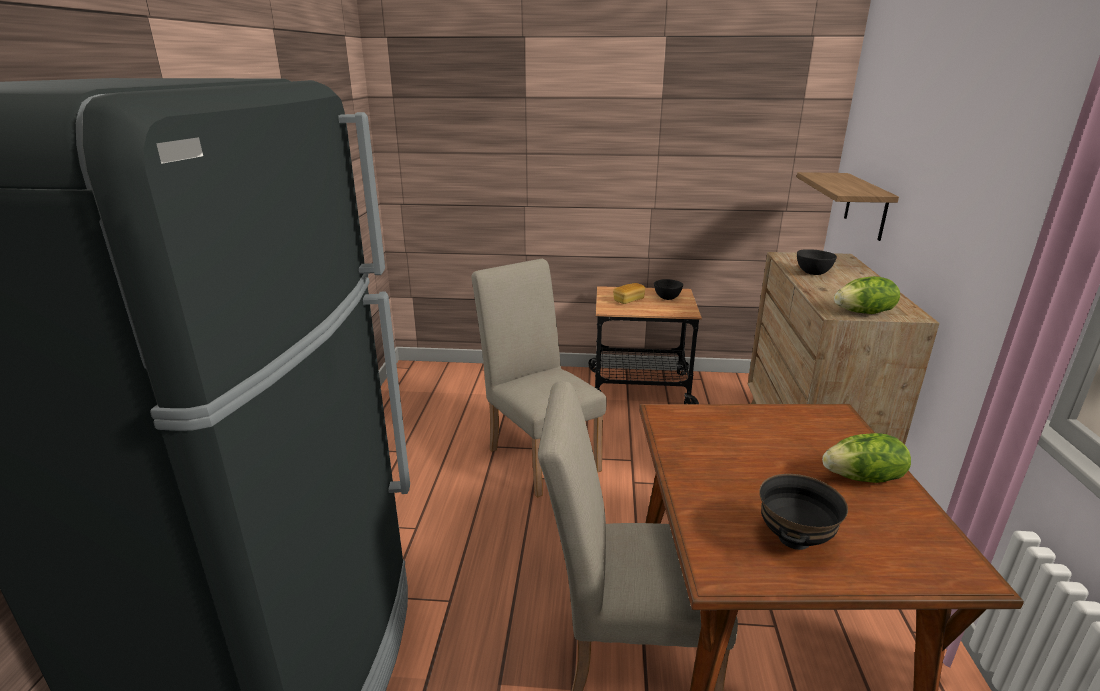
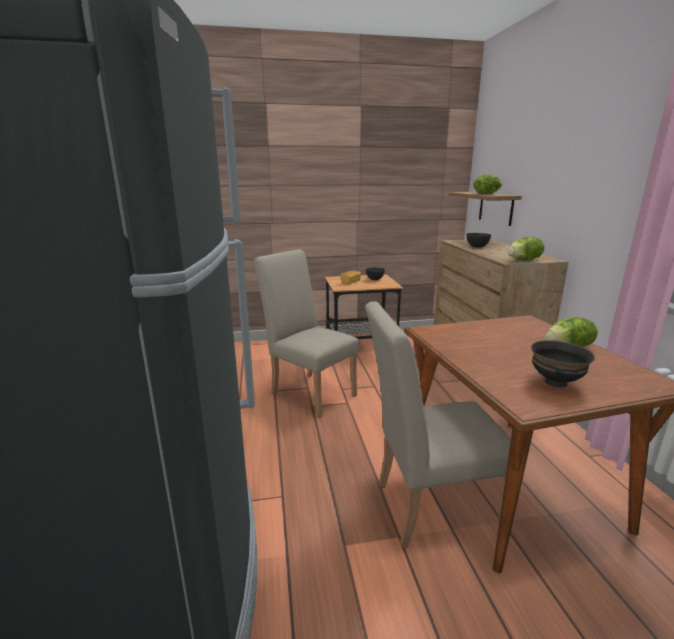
camera: 15 degrees left, 5 degrees down
(847, 185) = (486, 194): none -> lettuce

